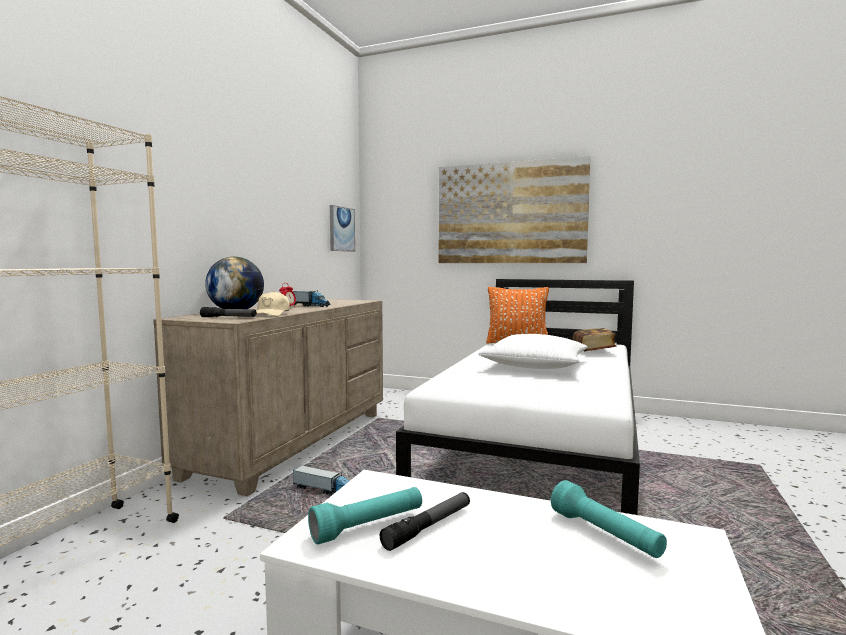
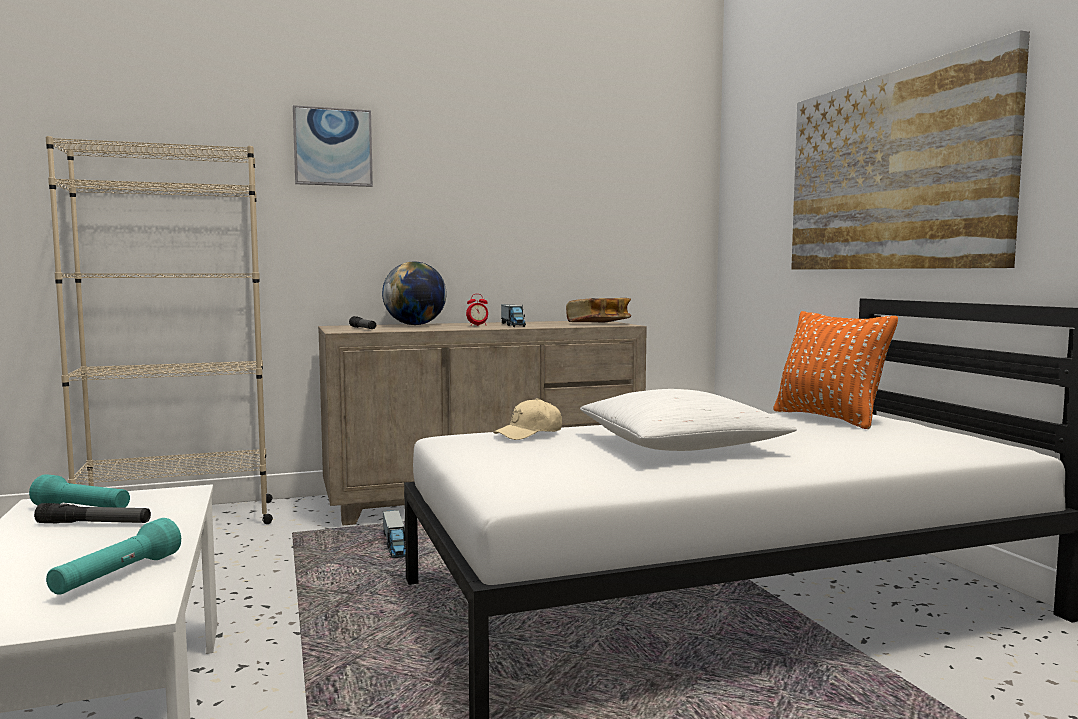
camera: 50 degrees right, 0 degrees up
(272, 314) = (411, 329): beige cap -> beige cap (529, 433)
(341, 229) = (665, 219): picture -> picture (333, 147)
(593, 349) = (891, 446): book -> book (598, 323)

